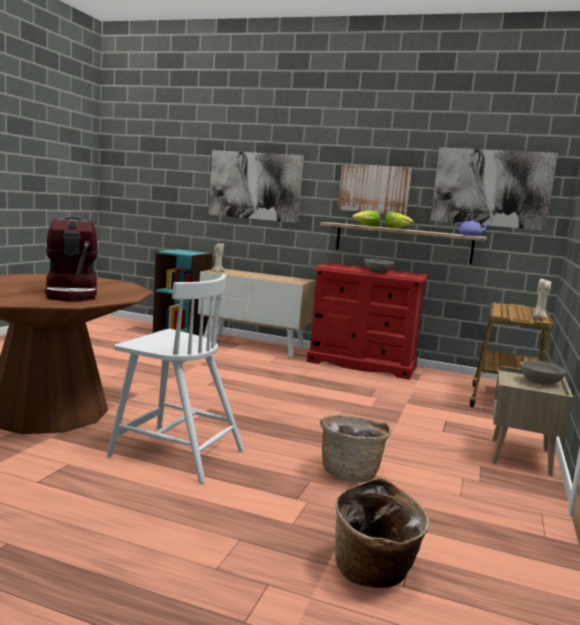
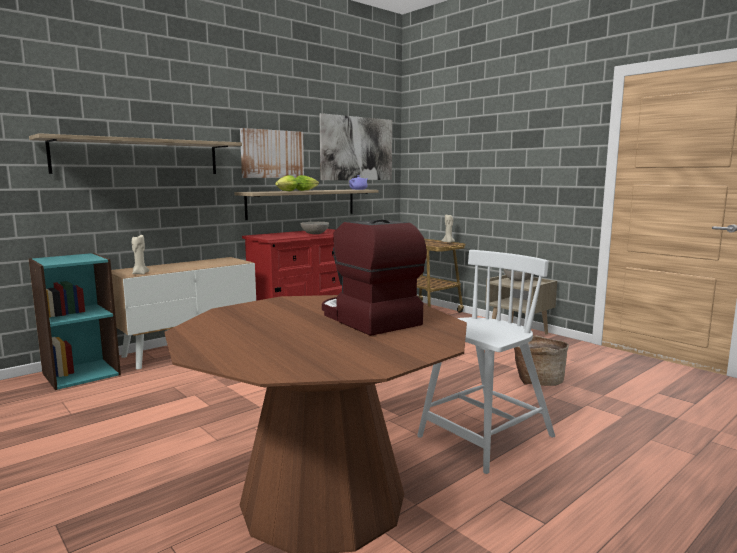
camera: 60 degrees left, 0 degrees up
(73, 293) = (367, 319): coffee machine -> coffee machine turned 135 degrees counterclockwise
(254, 186) = (139, 157): picture -> shelf
(374, 573) = (684, 407): basket -> none

